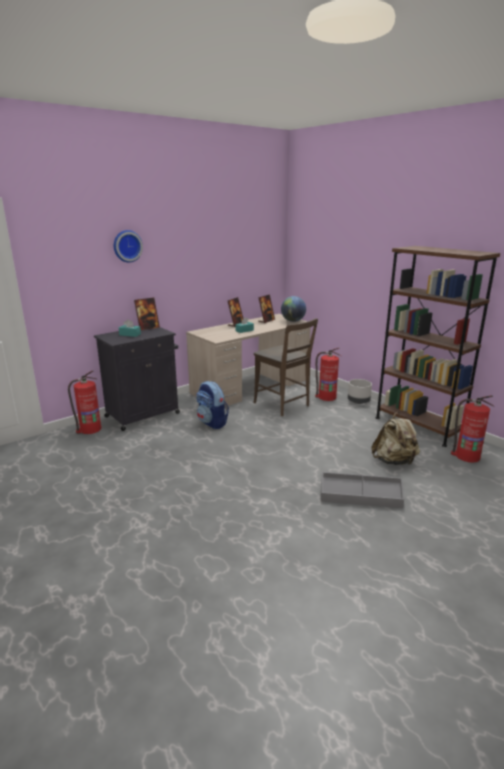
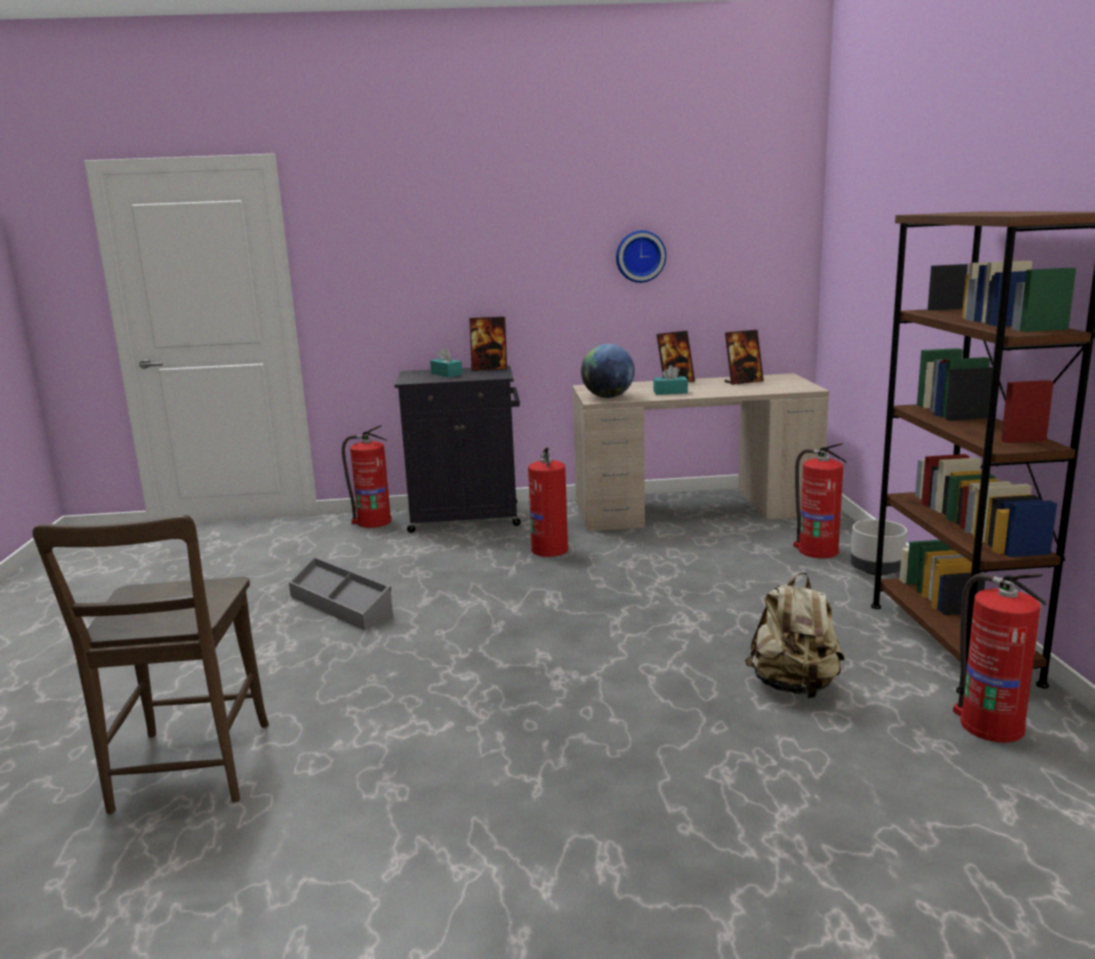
camera: 35 degrees right, 5 degrees down
(127, 246) = (466, 228): wall clock -> wall clock (640, 256)
(212, 423) = (550, 549): backpack -> fire extinguisher
(283, 405) = (710, 547): brown chair -> brown chair (189, 772)
(293, 321) = (794, 386): globe -> globe (608, 397)
(360, 497) = (633, 722): grey storage box -> grey storage box (341, 606)

